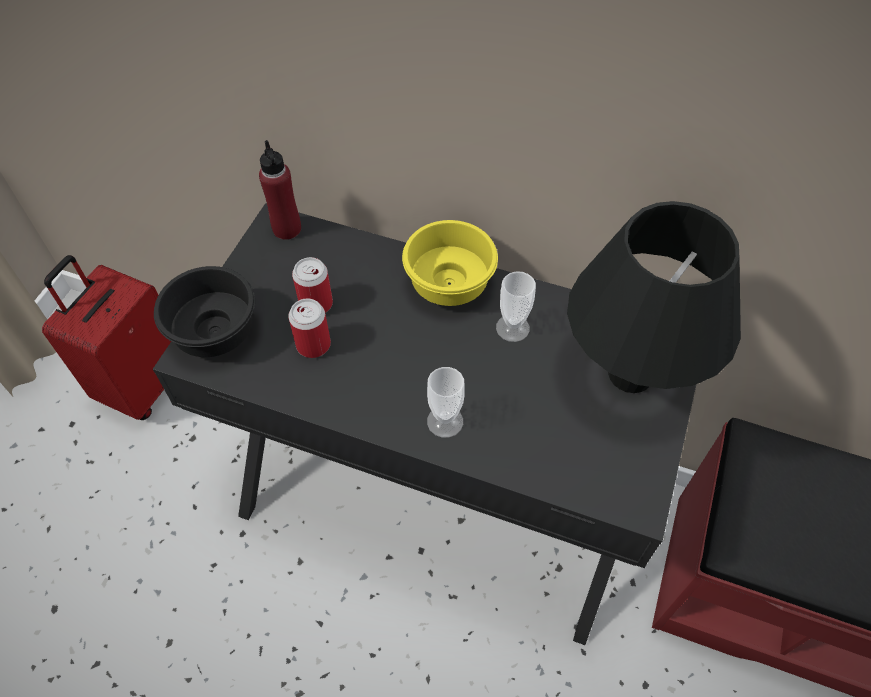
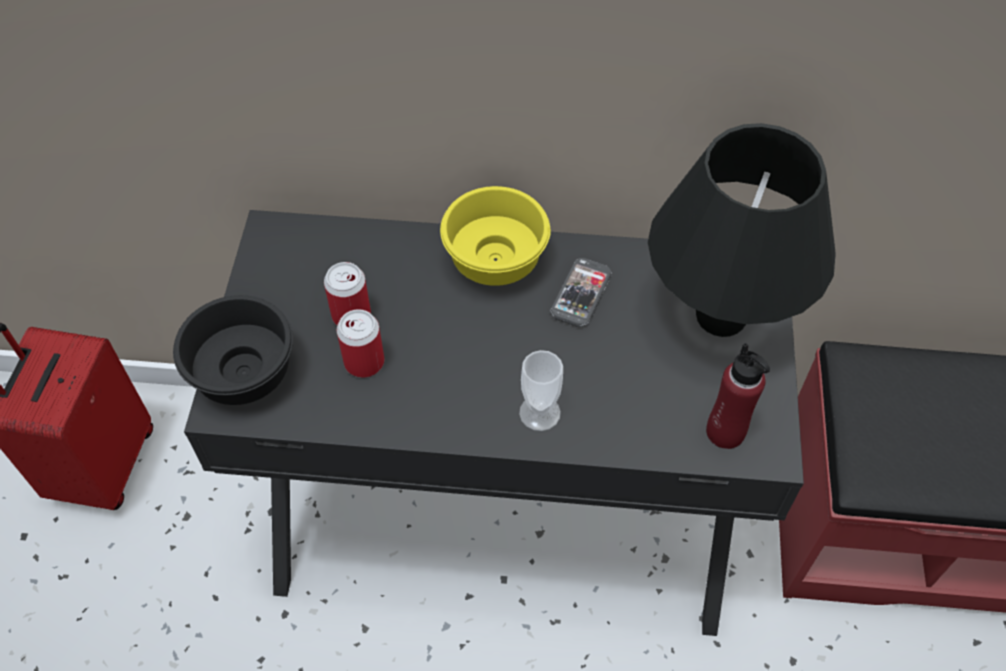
camera: 15 degrees left, 0 degrees up
(287, 229) = (287, 235): red bottle -> red bottle (725, 432)
(512, 328) = (581, 294): cup -> phone

